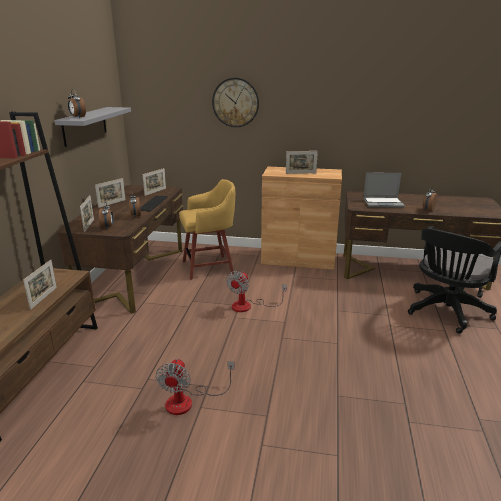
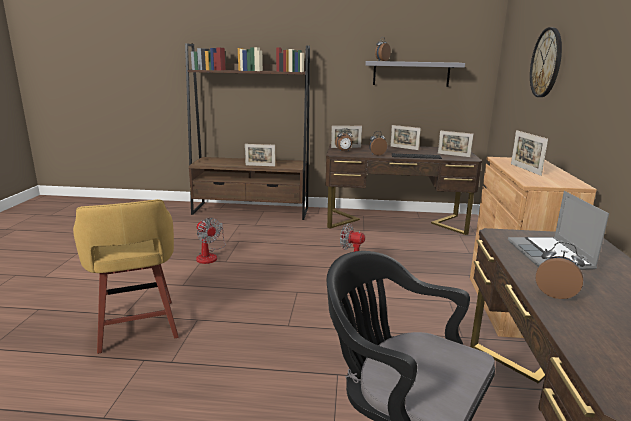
camera: 85 degrees right, 5 degrees down
(188, 401) = (209, 256): fan -> fan turned 135 degrees counterclockwise
(209, 267) = (437, 250): yellow stool -> yellow stool (137, 327)

